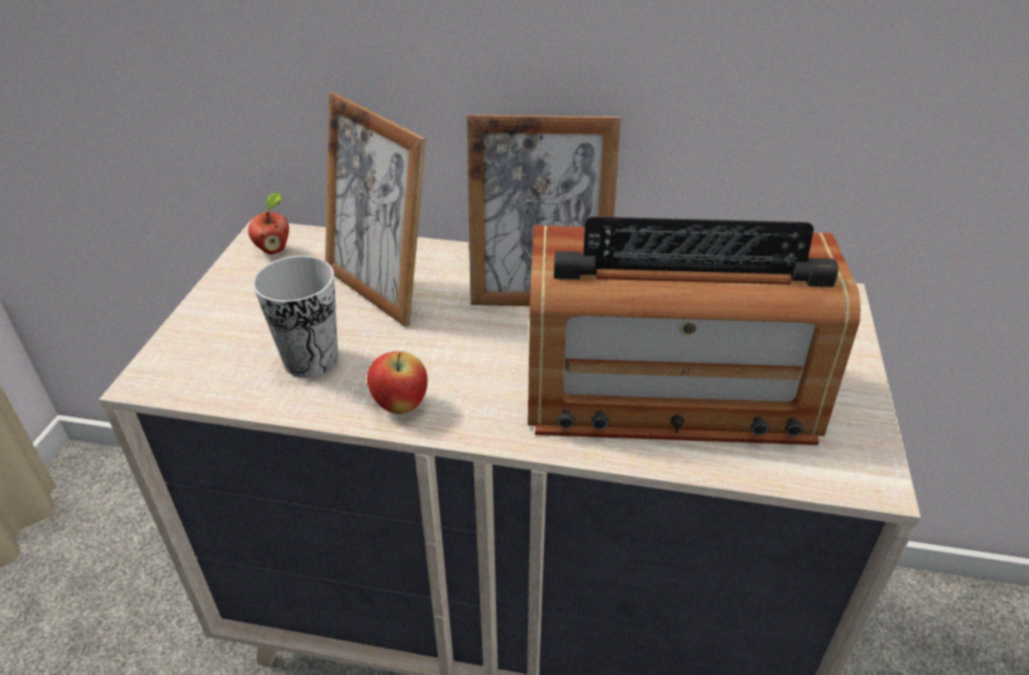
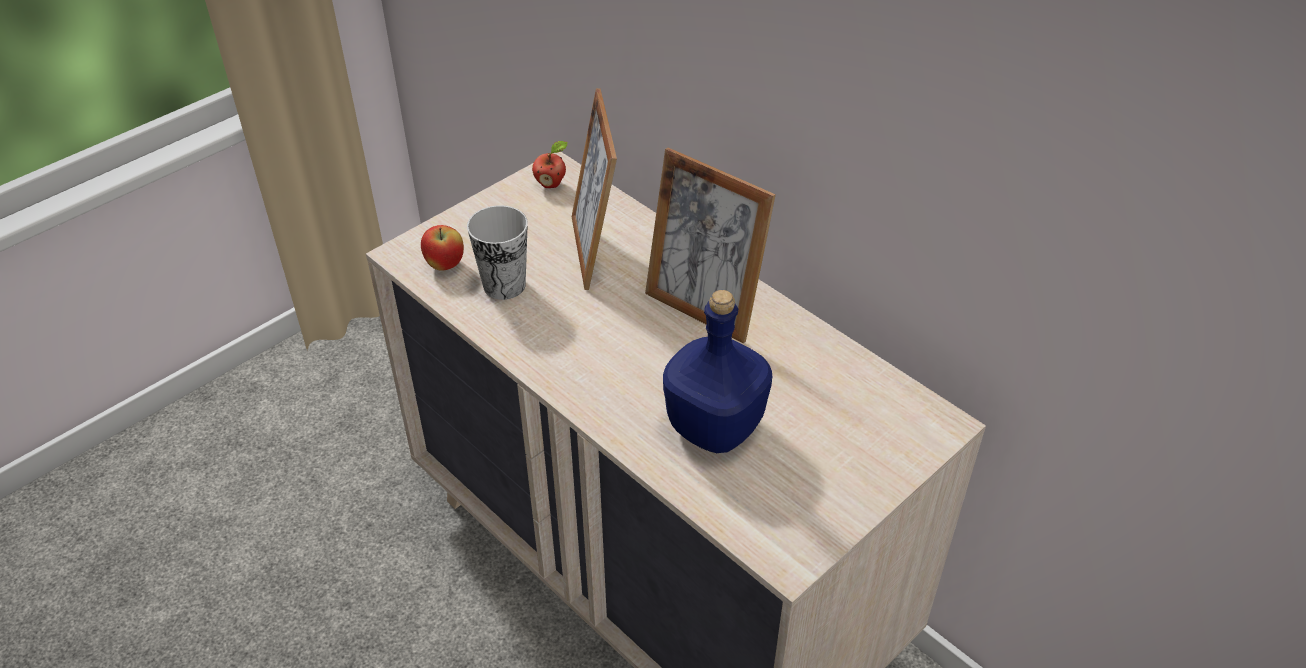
camera: 35 degrees right, 5 degrees up
(400, 405) = (530, 346): apple -> apple (445, 265)
(668, 391) = (716, 427): radio -> blue bottle

